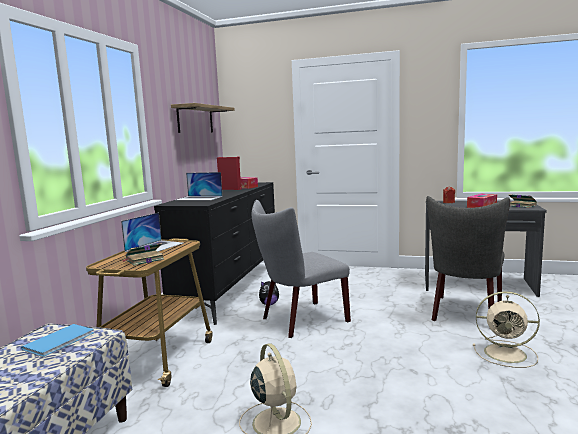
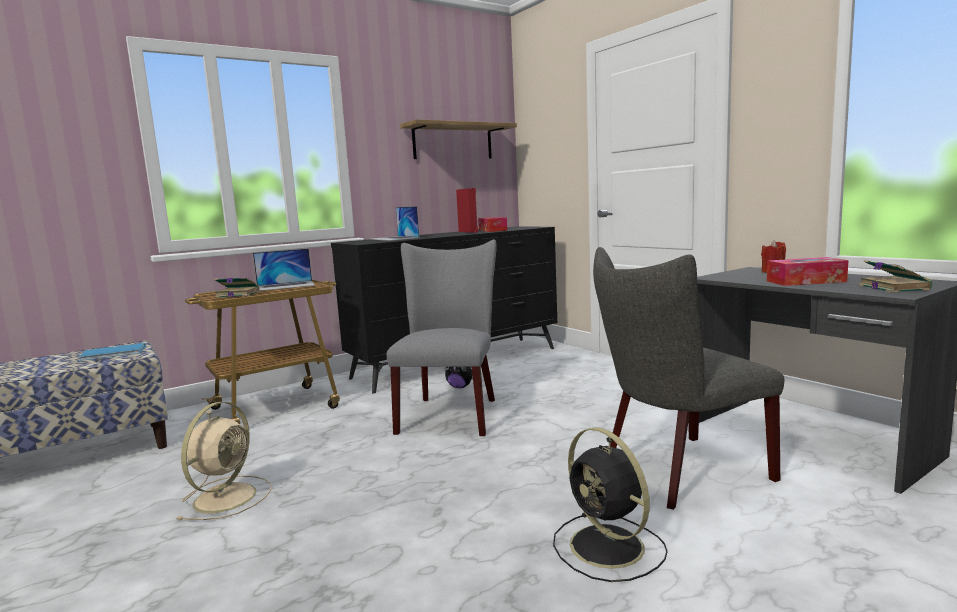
camera: 40 degrees right, 0 degrees up
(300, 320) = (450, 413): grey chair -> grey chair turned 90 degrees clockwise
(507, 353) = (609, 548): beige fan -> black fan

